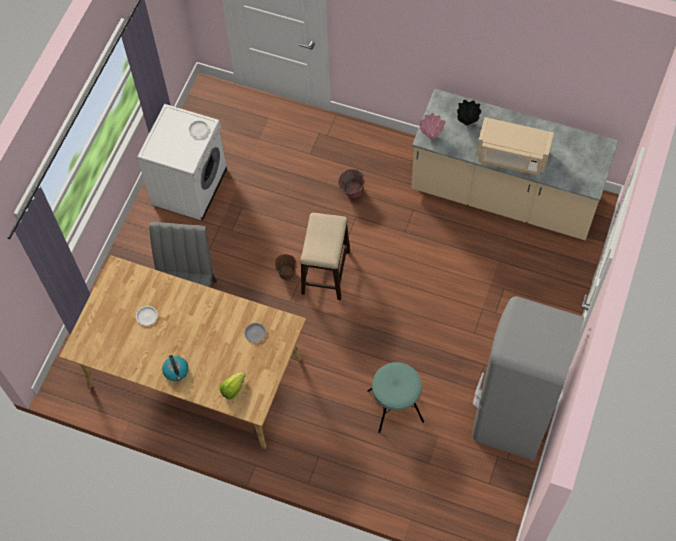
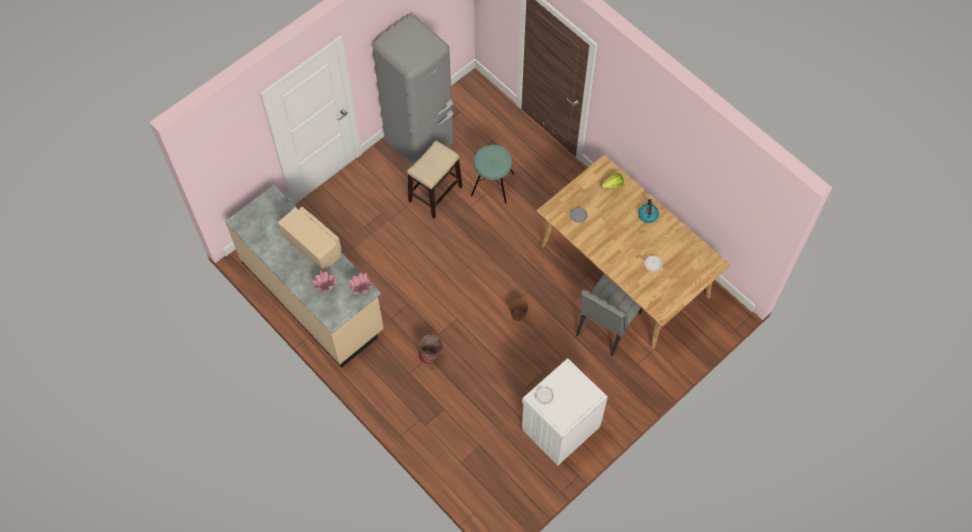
camera: 155 degrees left, 0 degrees up
(325, 273) = (488, 300): stool -> stool (435, 193)
(467, 123) = (326, 289): black vase -> pink vase

